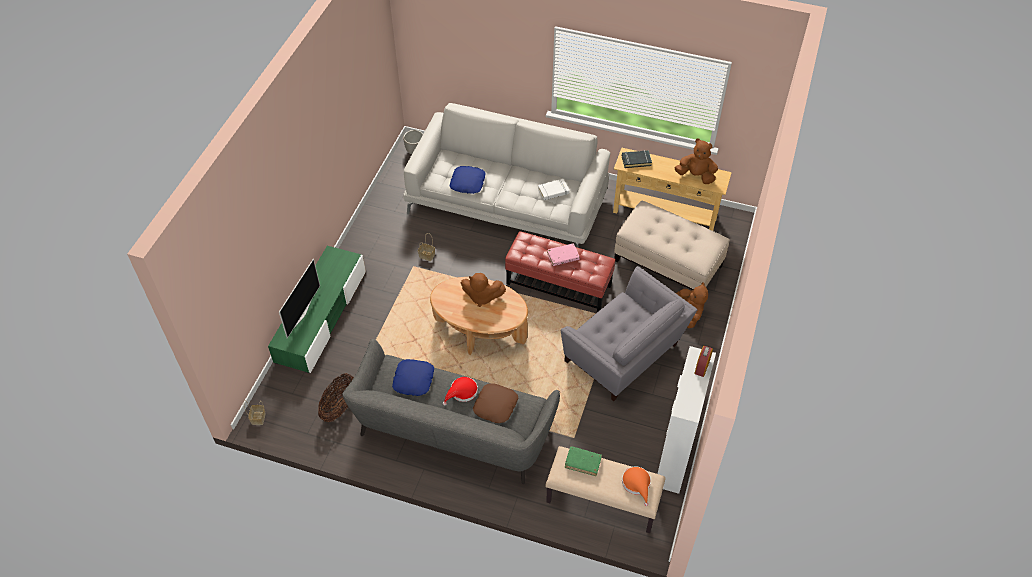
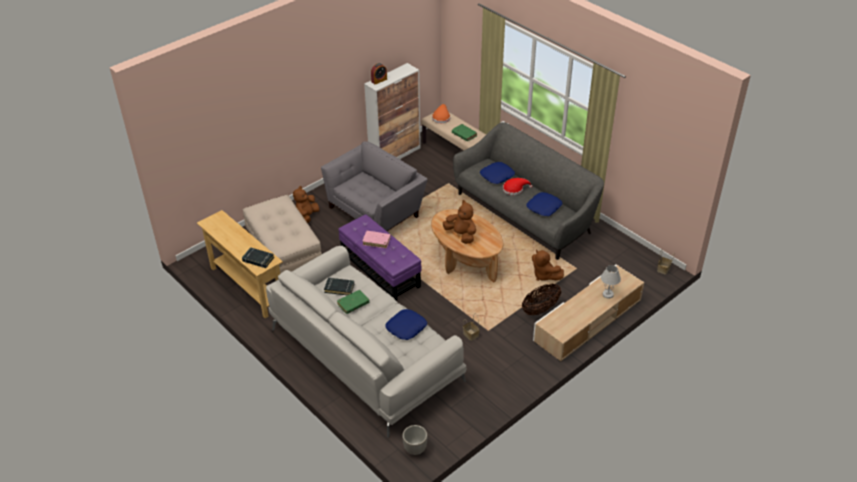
camera: 150 degrees left, 10 degrees down
(302, 314) = (608, 294): television -> white table lamp
(321, 316) = (587, 321): green tv stand -> beige tv stand
(339, 407) = (599, 254): basket -> basket (540, 309)
(495, 406) = (497, 176): brown pillow -> blue pillow
(528, 182) = (353, 304): none -> green book
(553, 191) = (339, 288): white book -> black book
(559, 284) = (380, 270): red ottoman -> purple ottoman
(623, 355) = (376, 211): grey armchair -> grey armchair turned 60 degrees clockwise
(696, 176) = (226, 230): brown plush toy -> brown plush toy (544, 275)

